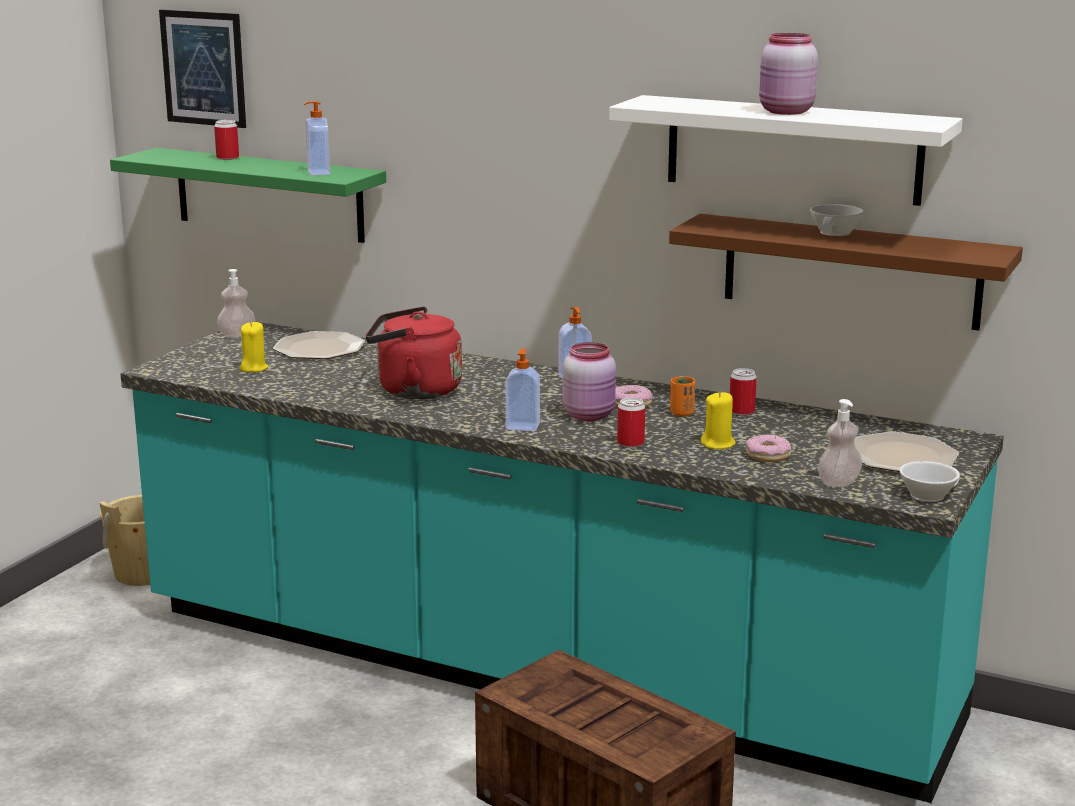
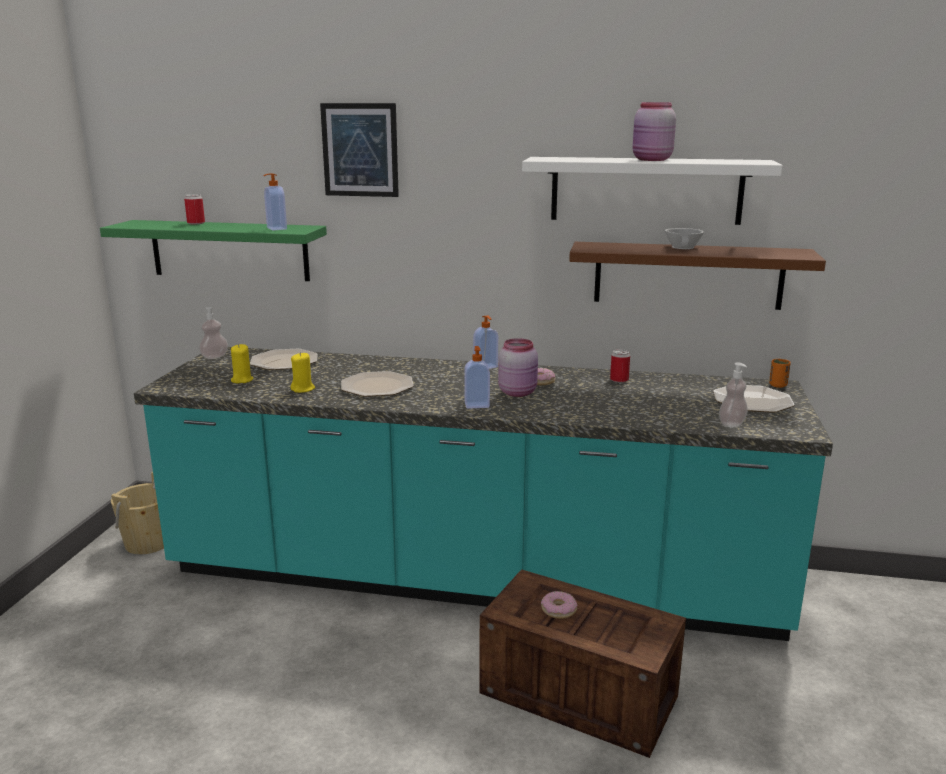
camera: 15 degrees left, 0 degrees up
(203, 68) = (170, 155): picture -> picture (360, 150)
(414, 390) = (376, 386): red kettle -> plate
(630, 443) = (564, 410): can -> none
(682, 413) = (580, 385): orange cup -> orange cup (778, 385)
(718, 444) = (624, 404): yellow candle -> yellow candle (303, 389)
(768, 455) = (665, 409): donut -> donut (559, 610)
(927, 494) = (796, 426): white cup -> none

